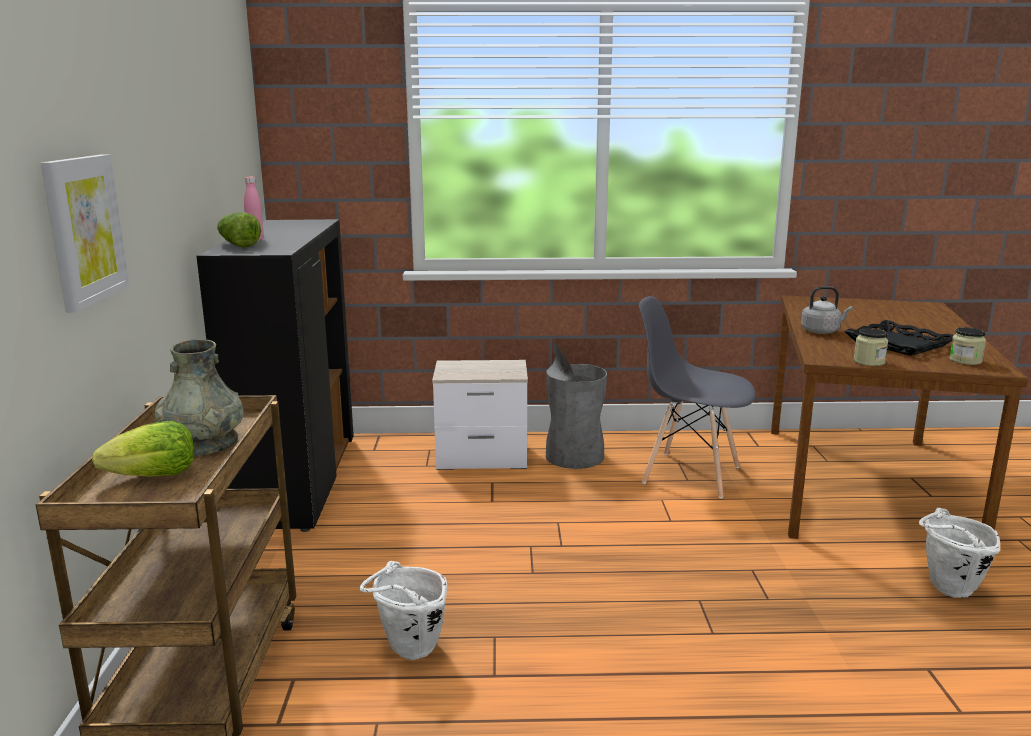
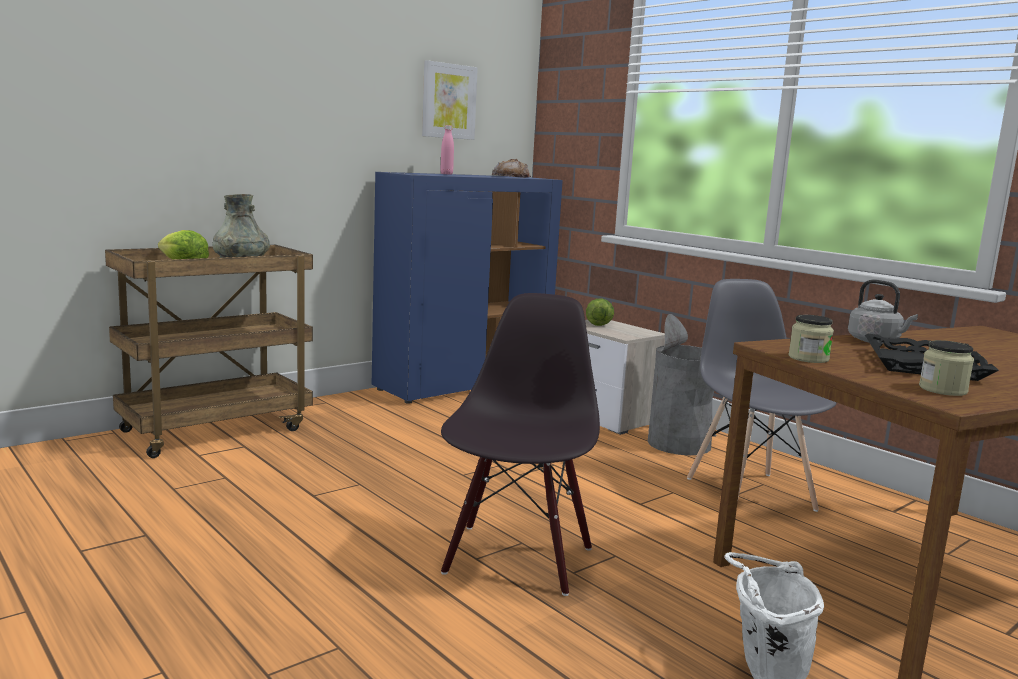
camera: 50 degrees right, 5 degrees down
(84, 230) = (224, 119): picture -> picture (448, 101)
(238, 245) = (420, 173): lettuce -> lettuce (598, 323)
(298, 226) = (511, 177): none -> bread
(298, 481) = (464, 384): black cabinet -> blue cabinet
(408, 652) = (308, 465): white bucket -> none
(727, 614) = (516, 559): none -> black chair

